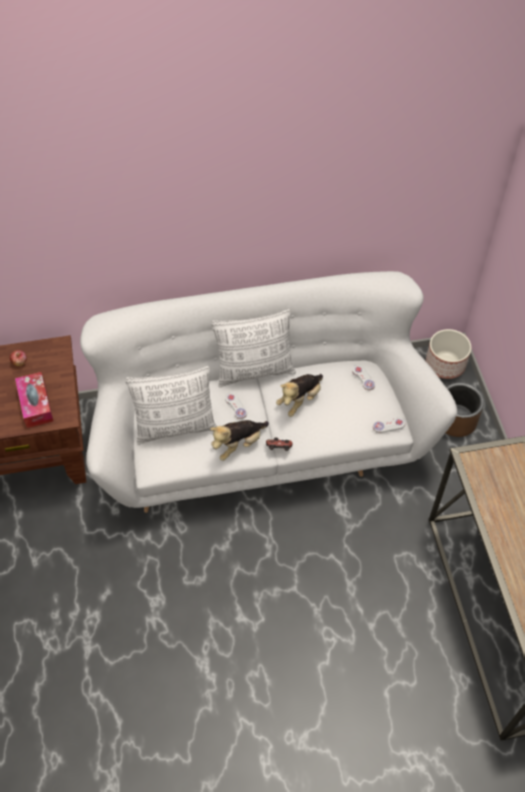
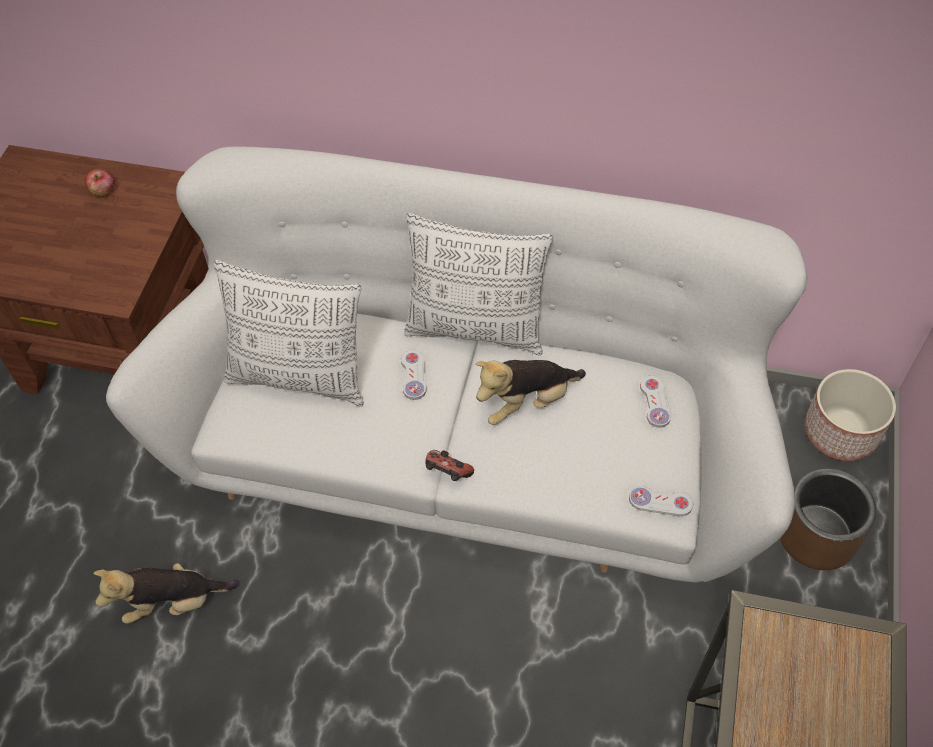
camera: 25 degrees right, 0 degrees up
(35, 404) = (87, 262): tissue box -> none
(238, 444) = (385, 441): plush toy -> plush toy (173, 603)

